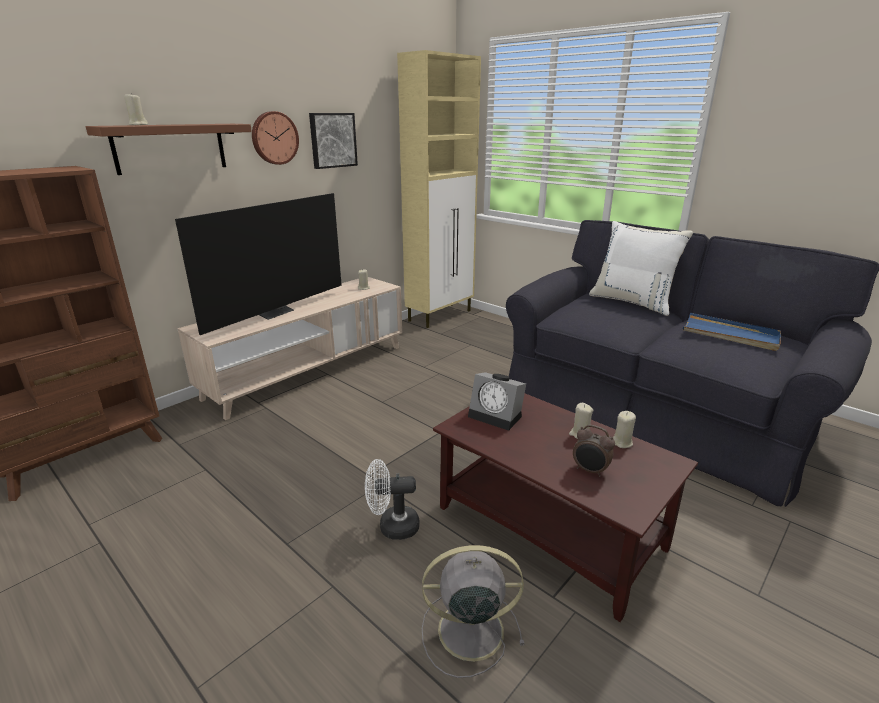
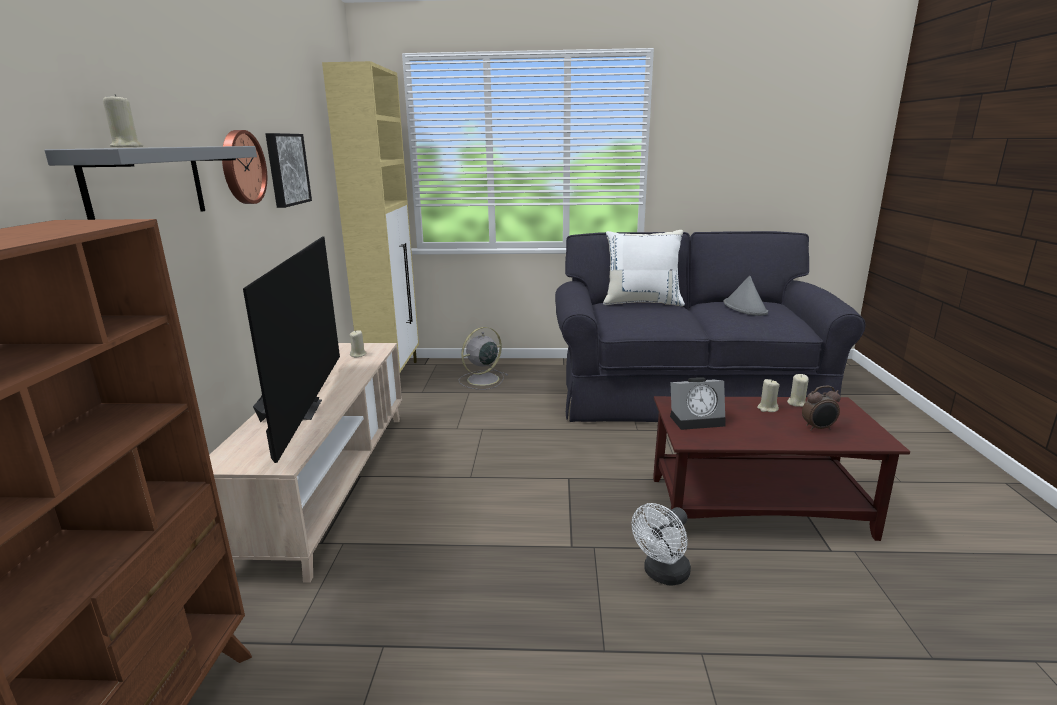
camera: 40 degrees left, 5 degrees down
(170, 148) = (147, 184): brown shelf -> grey shelf
(467, 630) = (829, 609): grey fan -> grey fan (482, 380)
(730, 335) = (745, 308): blue tray -> grey hat

